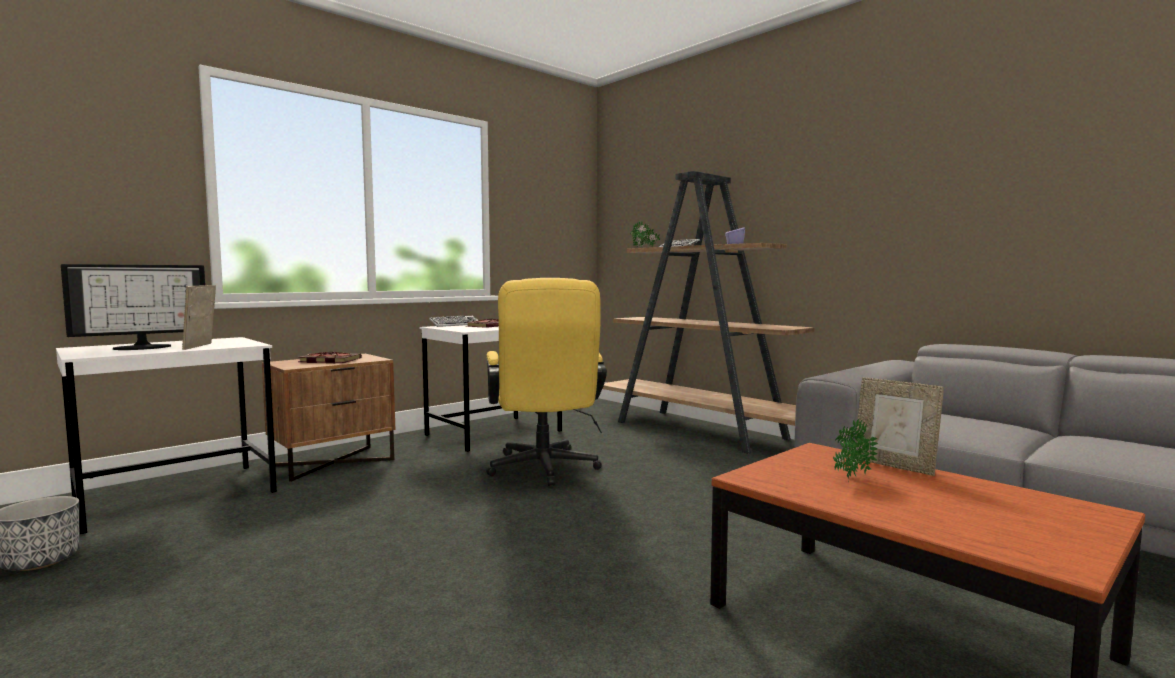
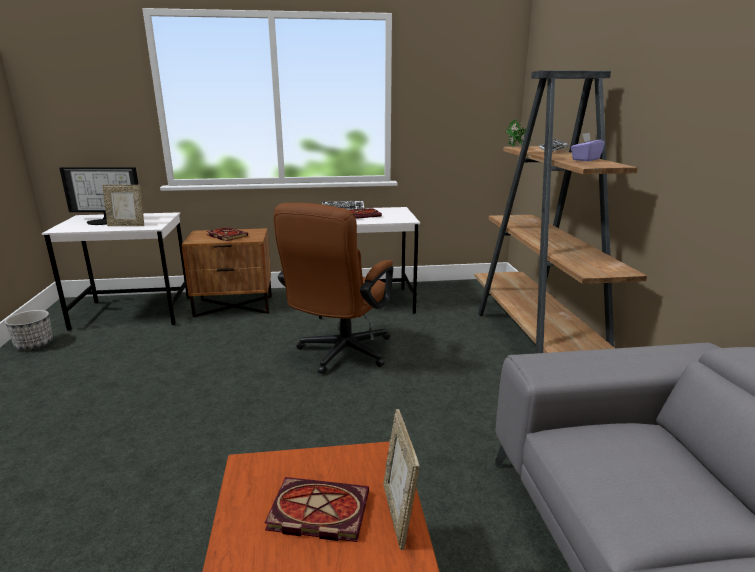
camera: 35 degrees right, 15 degrees up
(201, 346) = (127, 225): picture frame -> picture frame turned 120 degrees counterclockwise
(544, 470) = (340, 355): yellow office chair -> brown office chair
(850, 479) = (316, 512): potted plant -> book

